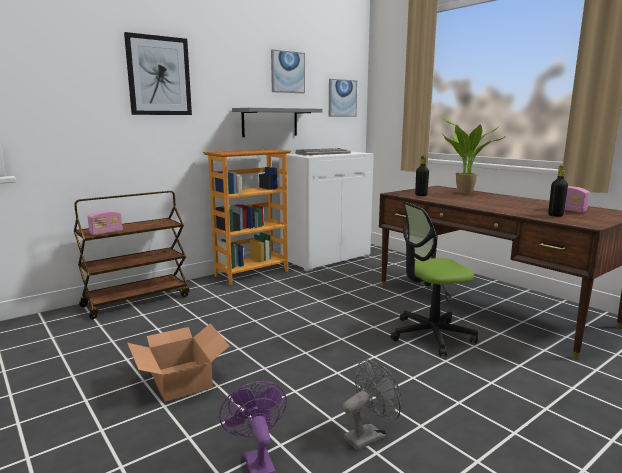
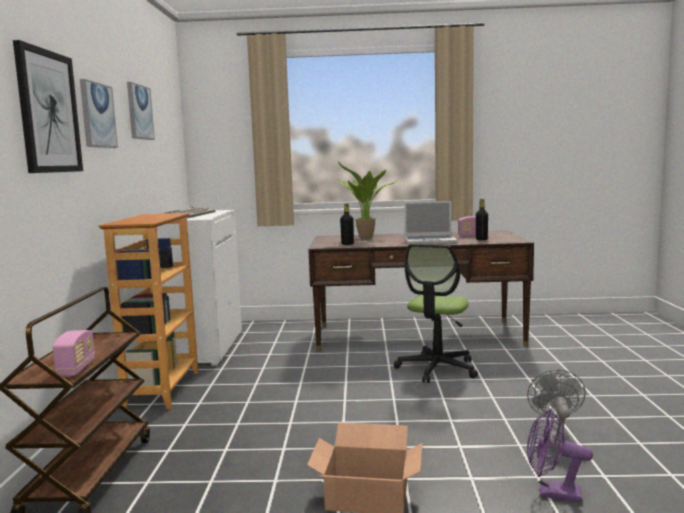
camera: 50 degrees left, 5 degrees down
(270, 122) = (134, 179): grey shelf -> none
(342, 98) = (172, 146): picture -> picture (97, 115)
(497, 206) = (430, 241): none -> laptop

